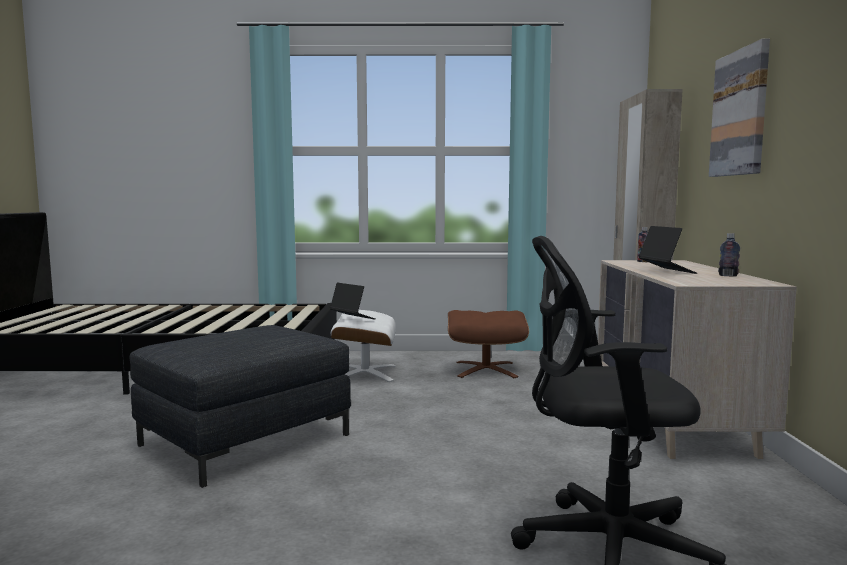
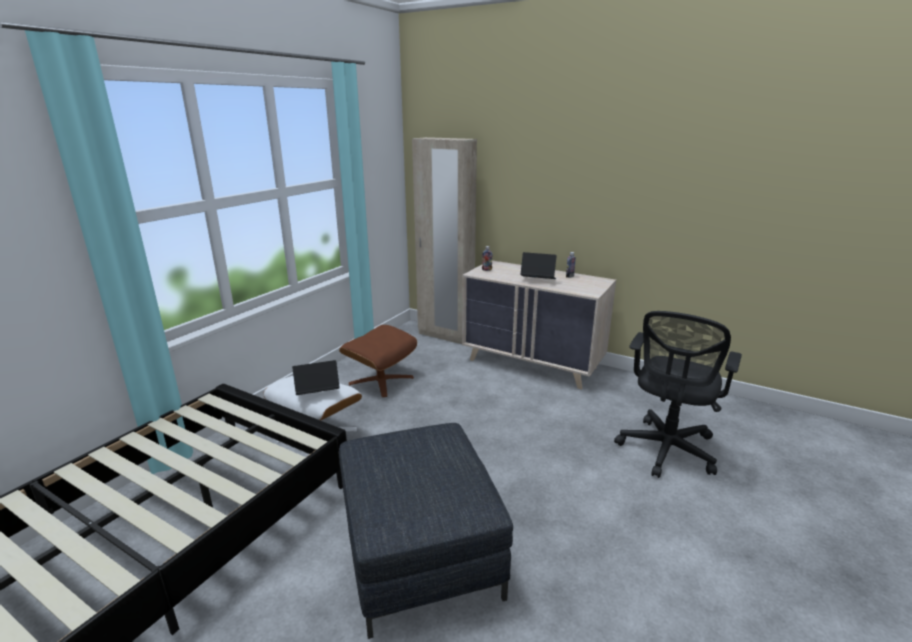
camera: 60 degrees left, 15 degrees up
(740, 113) = (548, 171): picture -> none

